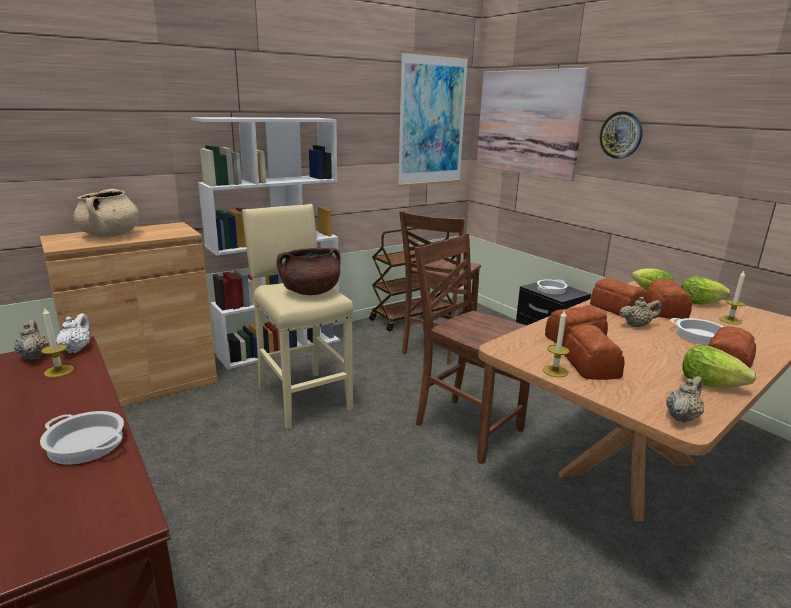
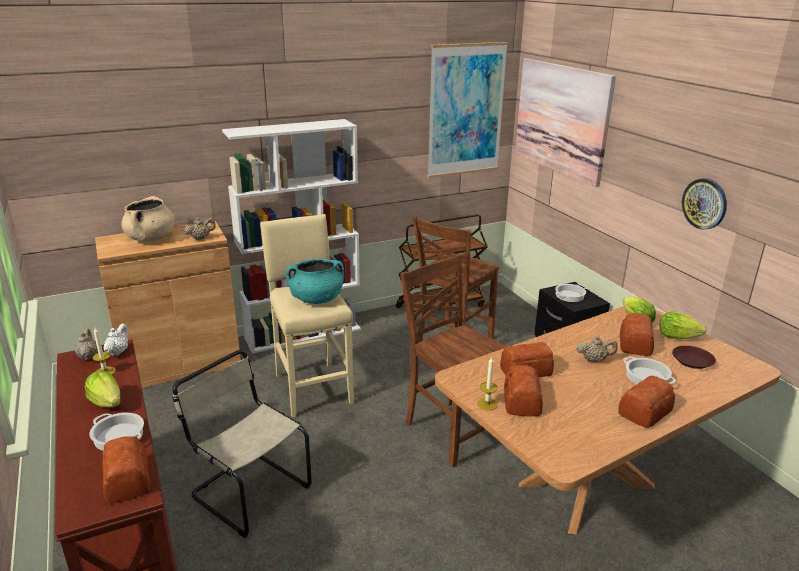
camera: 10 degrees right, 5 degrees up
(251, 514) = (248, 490): none -> beige chair
(310, 292) = (316, 299): brown cooking pot -> turquoise cooking pot
(616, 309) = (587, 339): bread -> bread (126, 481)
(621, 135) = (640, 149): wall clock -> wall clock (704, 203)
(682, 417) = (566, 457): beige teapot -> beige teapot (201, 238)
(709, 384) = (615, 428): lettuce -> lettuce (107, 402)
(730, 320) = (692, 360): candle -> brown plate

